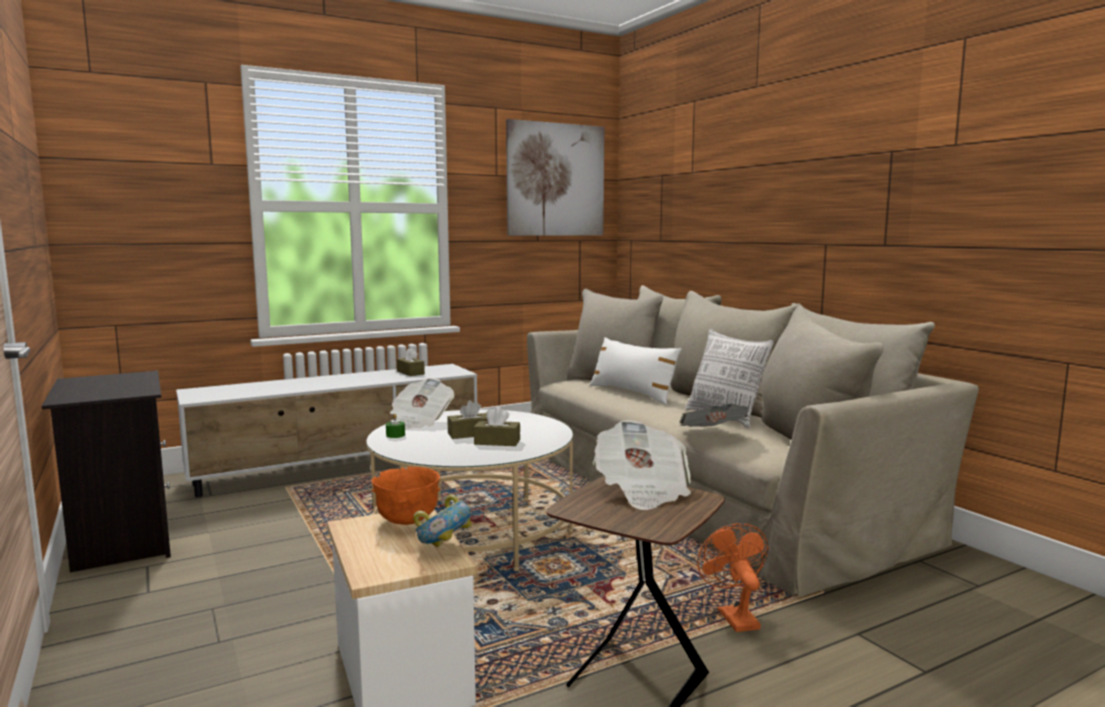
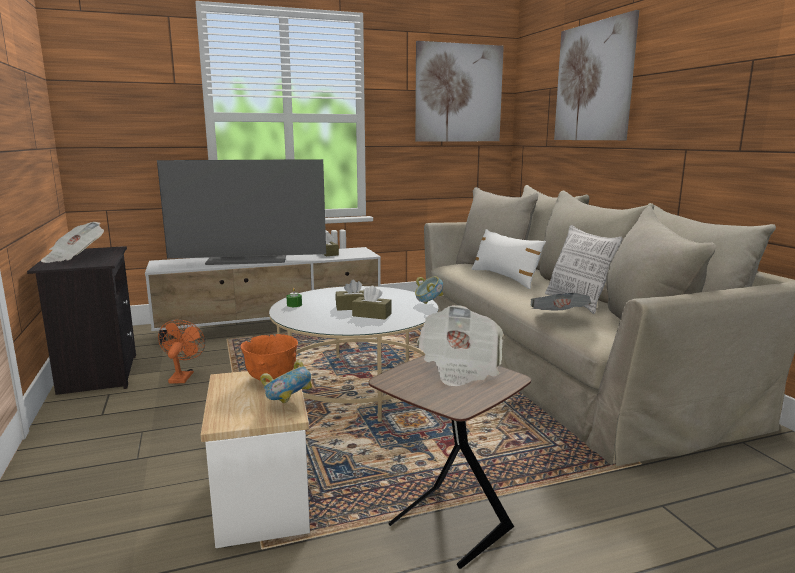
camera: 10 degrees right, 5 degrees up
(311, 384) = (248, 260): none -> television
(419, 422) = (318, 295): newspaper -> newspaper (74, 258)
(557, 425) = (428, 303): none -> bowl
(715, 170) = (593, 82): none -> picture
(733, 616) = (552, 478): orange fan -> orange fan (182, 376)

